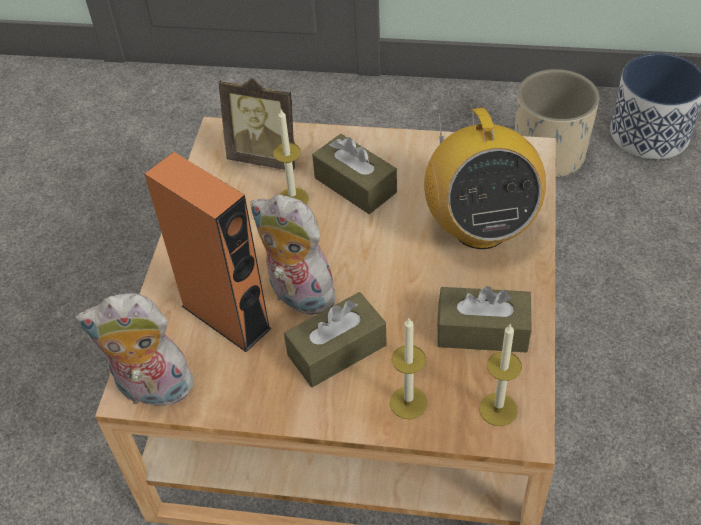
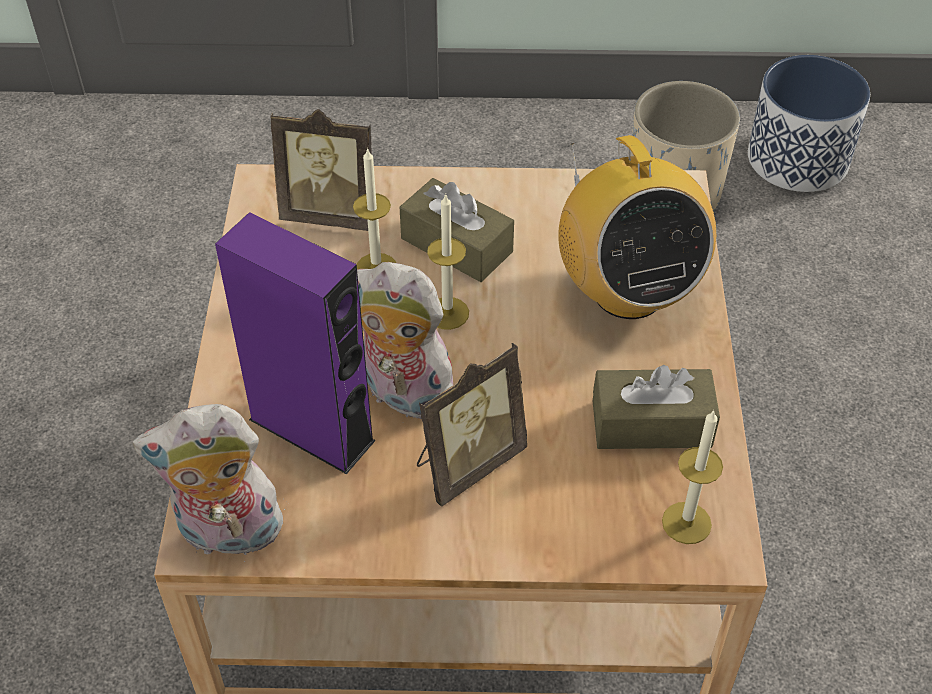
camera: 10 degrees left, 0 degrees up
(226, 317) = (312, 430): orange speaker -> purple speaker
(337, 350) = (467, 463): brown tissue box -> picture frame
(408, 402) = (571, 523): candle -> candle (447, 313)

